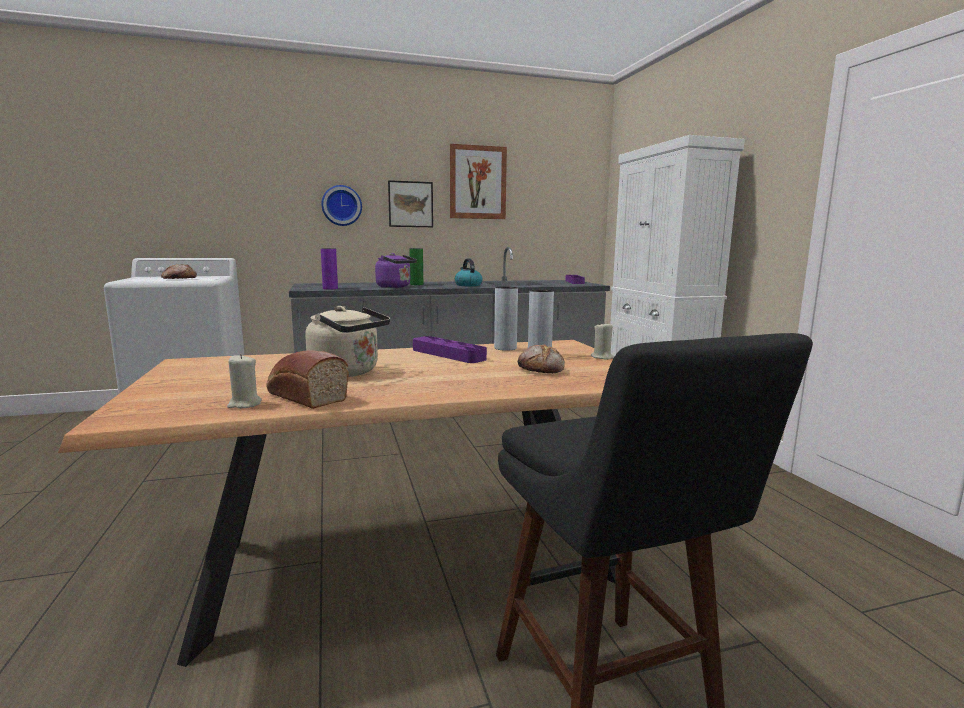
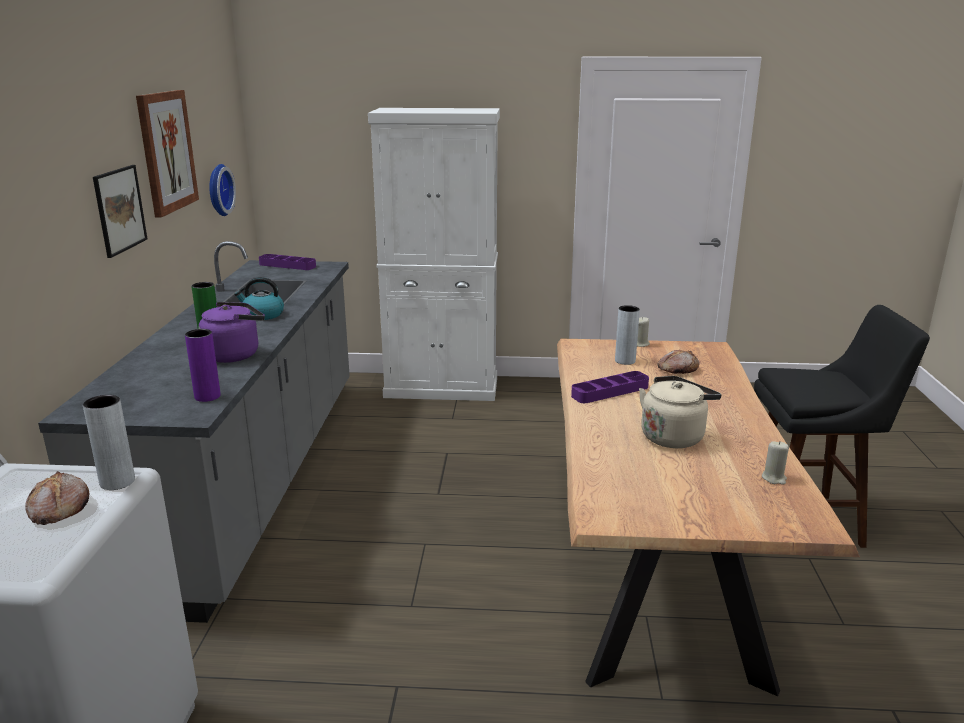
camera: 70 degrees left, 10 degrees up
(305, 396) = (752, 455): bread -> none
(341, 205) = (54, 243): wall clock -> wall clock (217, 190)
(505, 348) = (591, 367): grey vase -> grey vase (117, 482)

